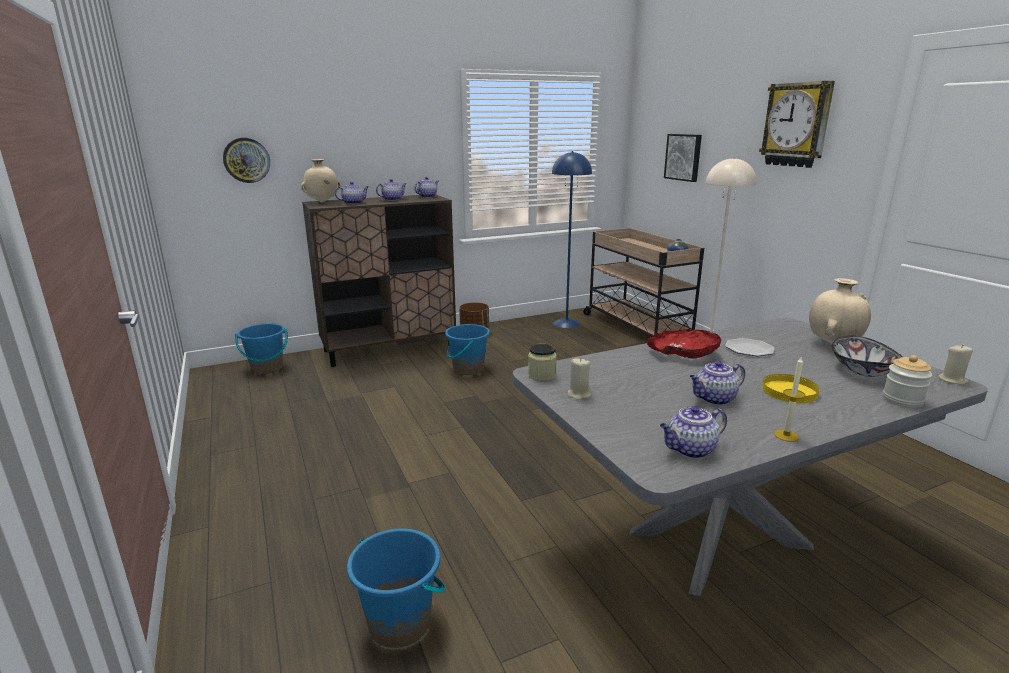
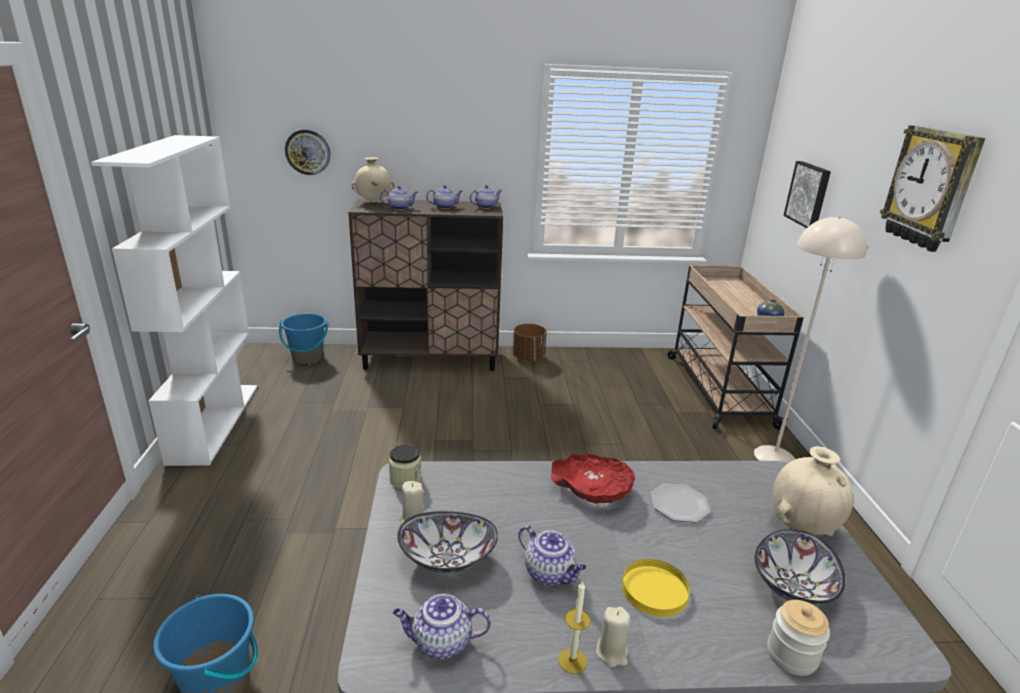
camera: 20 degrees right, 5 degrees up
(211, 434) = (214, 422): none -> white bookcase
(468, 369) = (488, 403): blue bucket -> none
(566, 323) = (638, 366): blue floor lamp -> none
(634, 408) = (447, 559): none -> bowl
(714, 399) = (550, 573): teapot -> teapot turned 135 degrees counterclockwise
(952, 380) = (909, 644): beige candle -> beige candle (612, 652)

